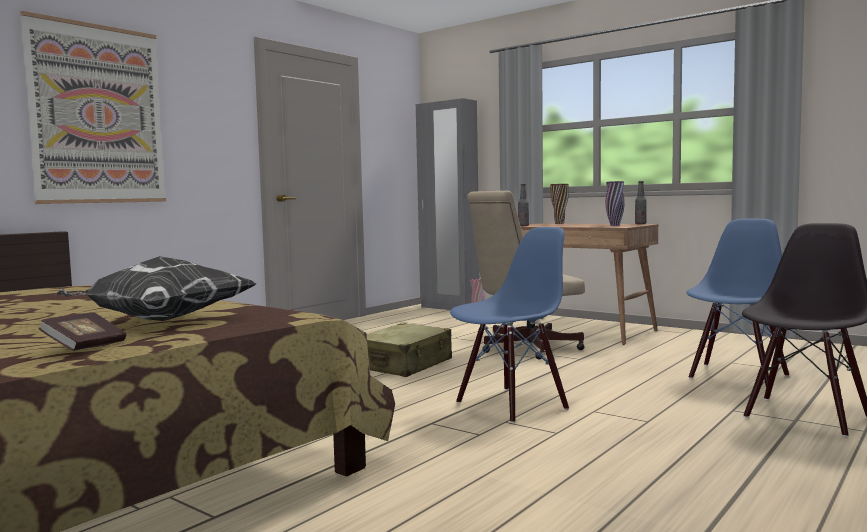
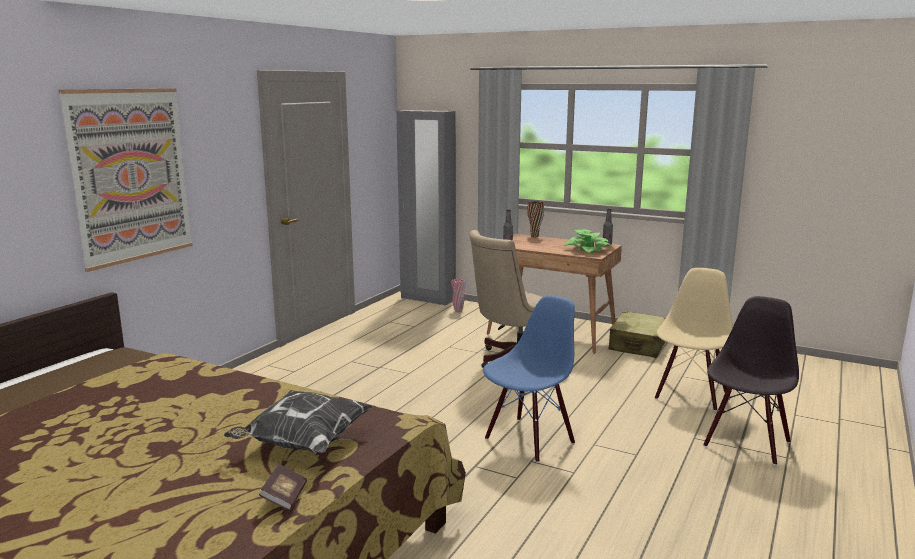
camera: 10 degrees left, 10 degrees up
(404, 364) = (422, 388): beige suitcase -> beige suitcase (638, 345)
(614, 225) = (587, 249): purple vase -> potted plant
(737, 376) = (690, 395): blue chair -> beige chair

